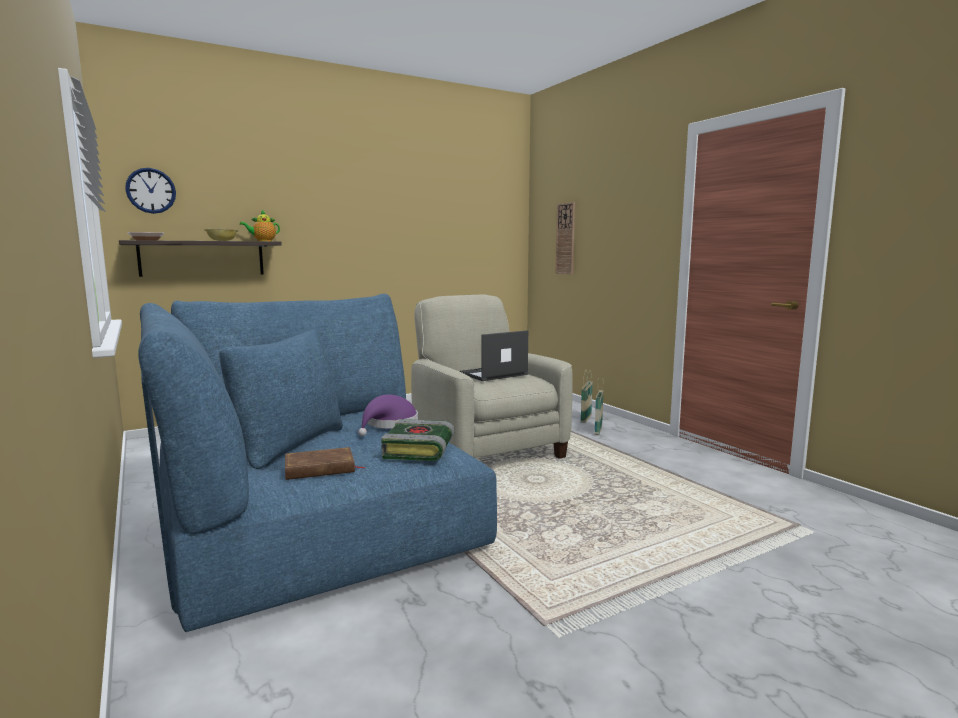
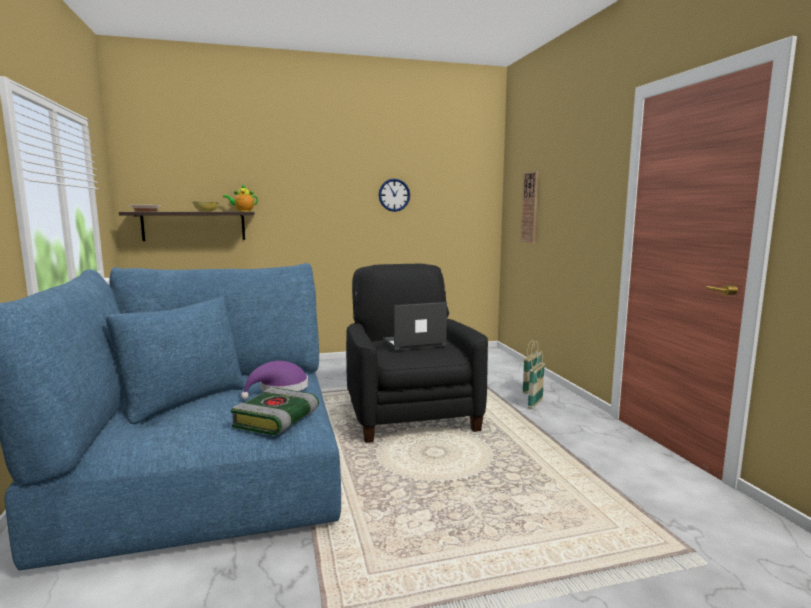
camera: 15 degrees right, 0 degrees up
(151, 190) = (152, 170): wall clock -> wall clock (394, 195)
(320, 468) = (172, 431): brown book -> none
(486, 450) = (410, 414): beige armchair -> black armchair

